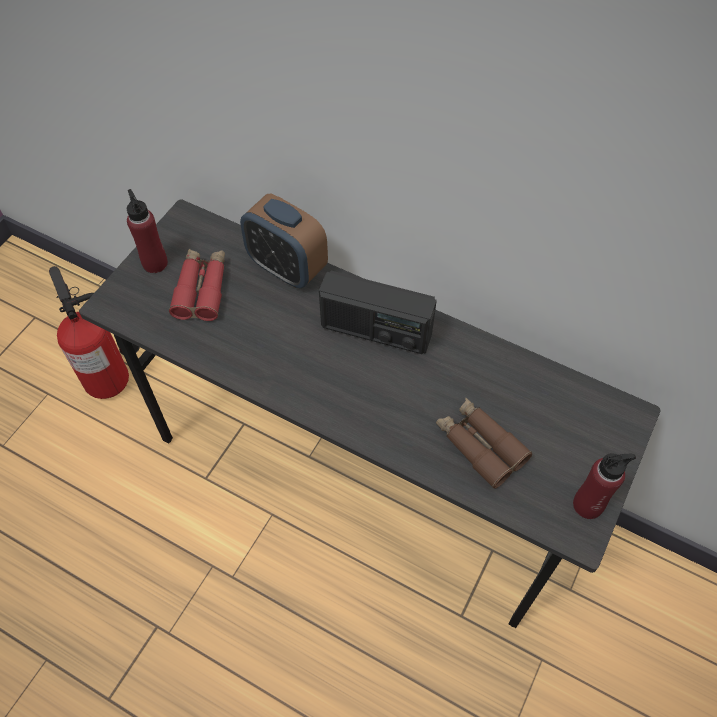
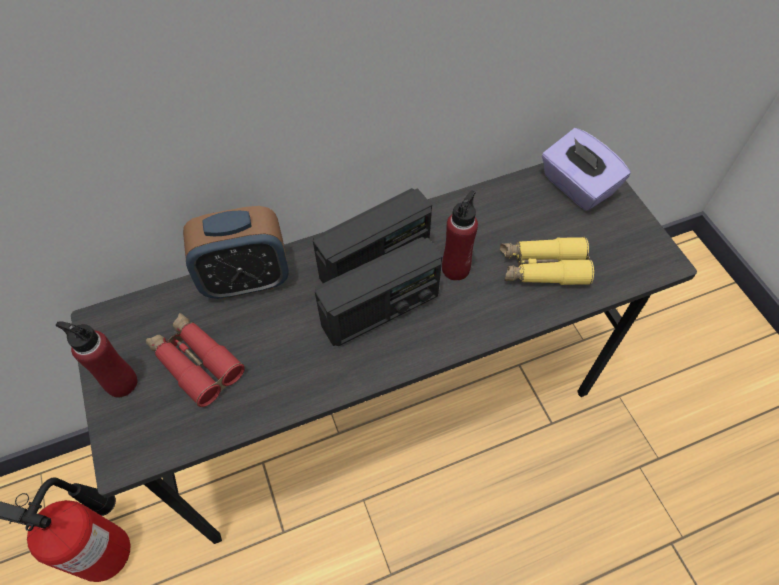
camera: 50 degrees left, 0 degrees up
(337, 363) = (381, 310): none -> radio
(480, 445) = (542, 268): brown binoculars -> yellow binoculars
(588, 505) = (643, 239): red bottle -> red bottle (456, 268)
(593, 419) = (576, 186): none -> purple tissue box

